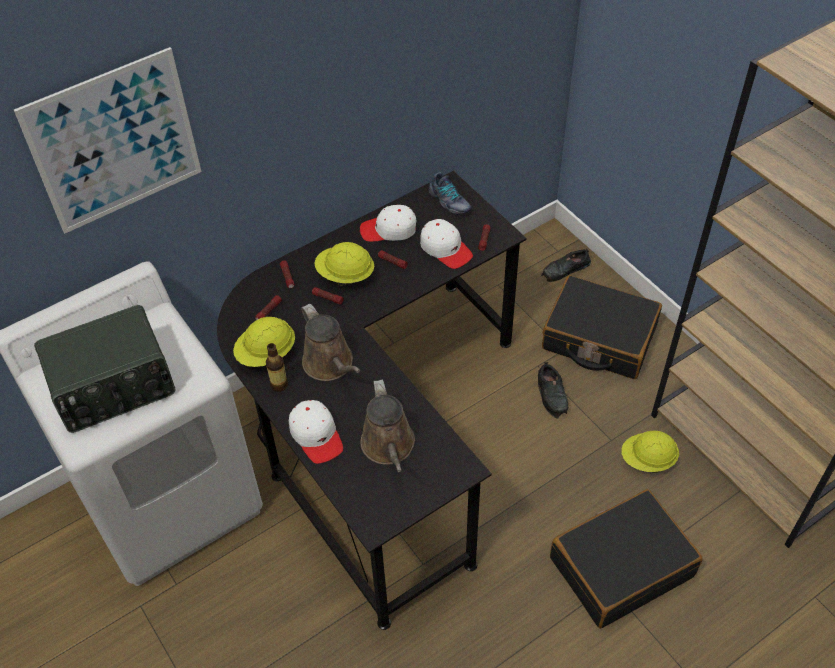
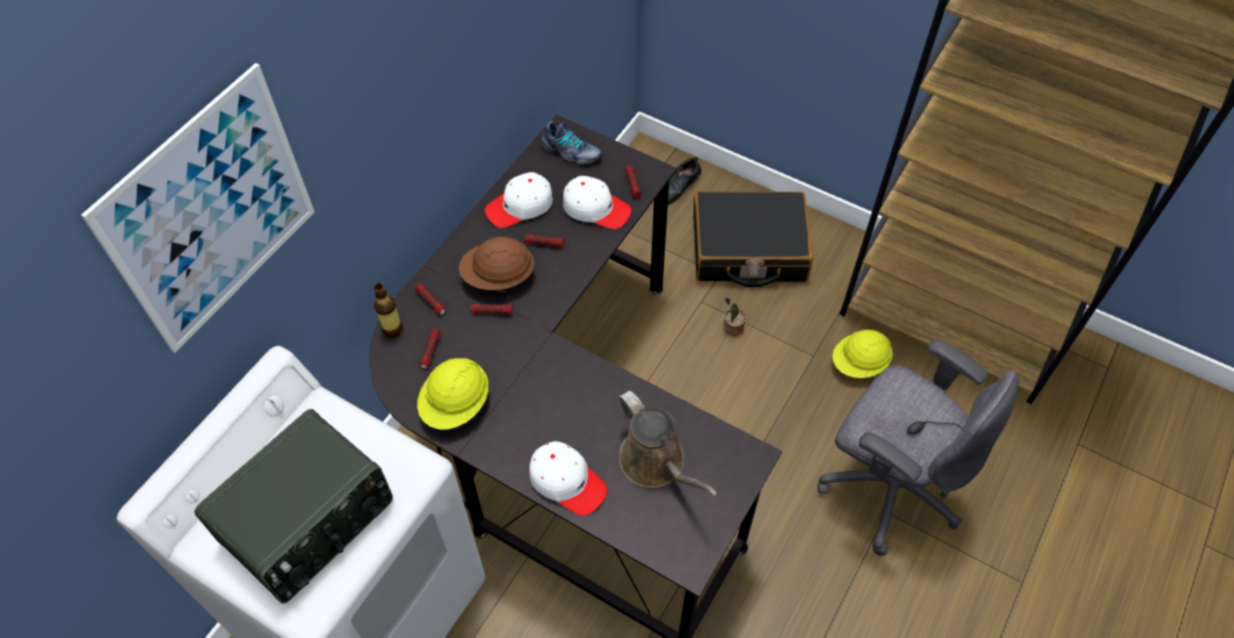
camera: 25 degrees left, 5 degrees up
(279, 385) = (491, 437): bottle -> bottle (392, 329)
(330, 364) = (538, 390): brown watering can -> none
(345, 275) = (498, 277): yellow hard hat -> brown hard hat
(552, 394) = (731, 327): black shoe -> potted plant
(621, 566) = (888, 486): black suitcase -> grey office chair

